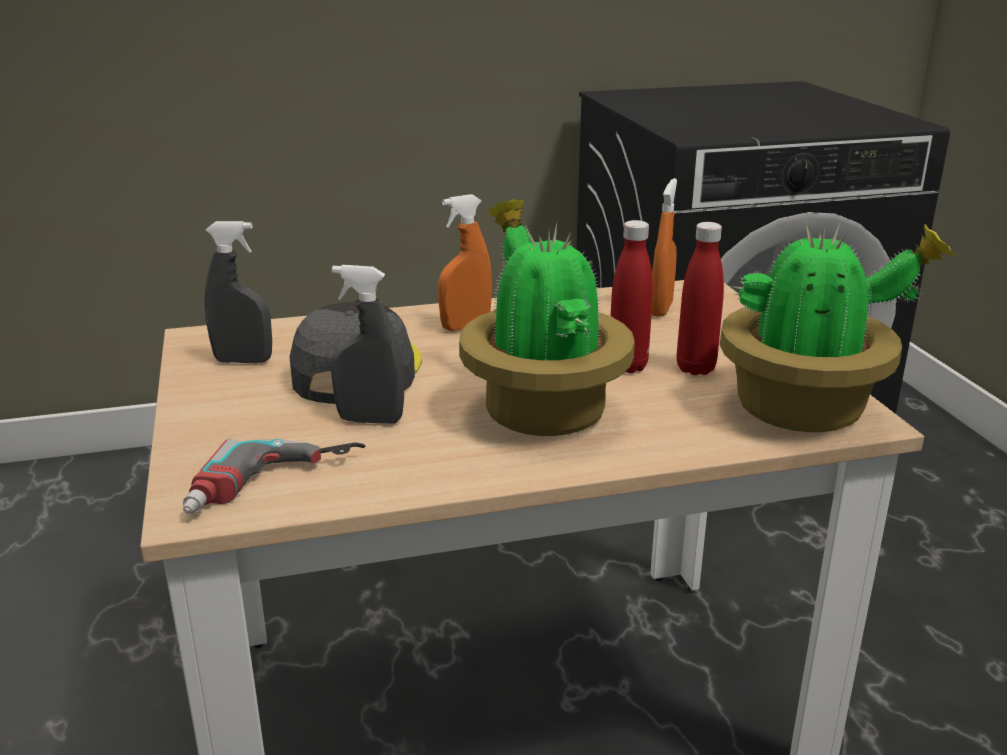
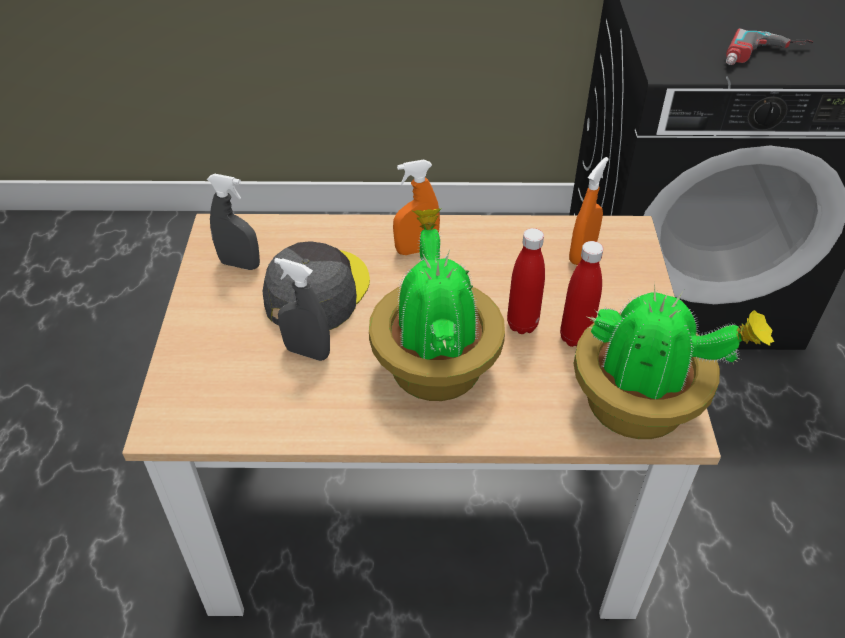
camera: 15 degrees right, 20 degrees up
(276, 488) = (221, 414): power drill -> power drill (766, 58)

